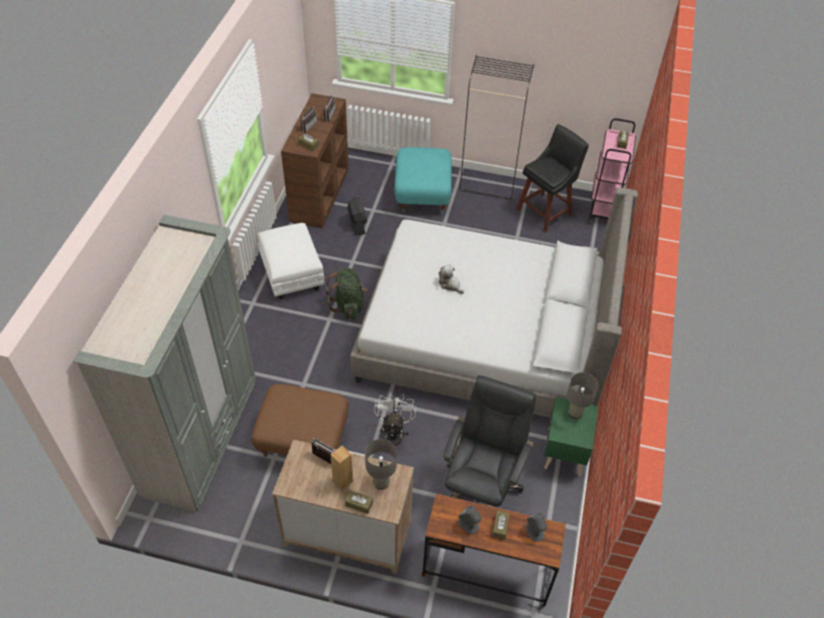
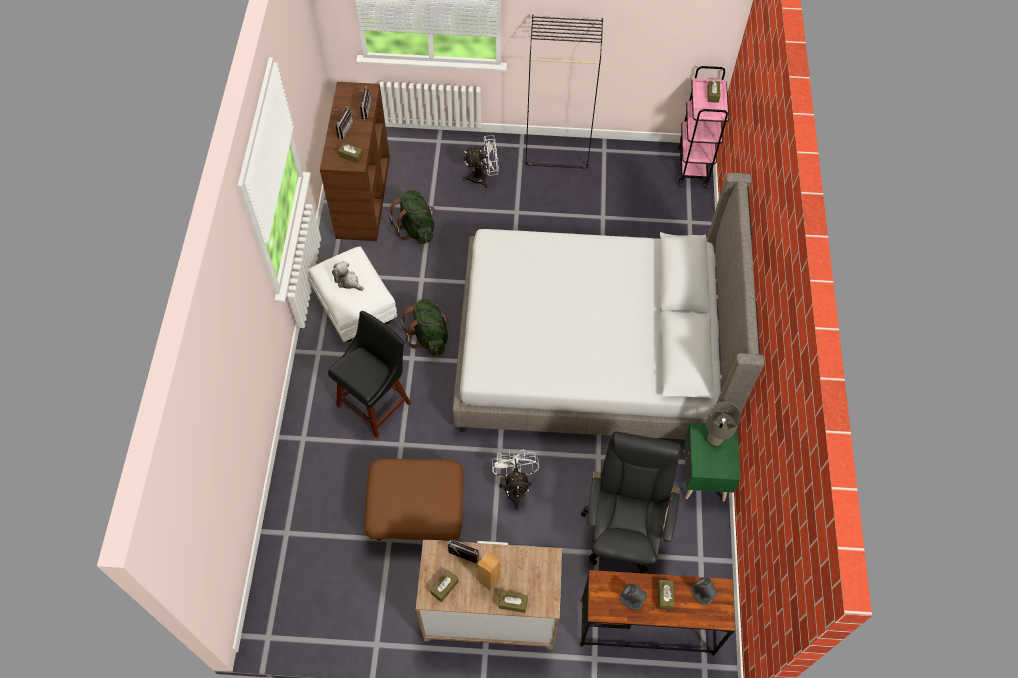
camera: 10 degrees left, 10 degrees up
(202, 435) = (302, 528): grey wardrobe -> none
(302, 481) = (444, 587): none -> brown tissue box
(357, 224) = (416, 229): black fan -> green backpack
(381, 483) = (530, 574): grey table lamp -> none
(422, 194) = (483, 177): turquoise ottoman -> white fan
(450, 284) = (550, 307): plush toy -> plush toy (348, 281)
(546, 211) = (629, 177): black chair -> black chair (376, 402)

